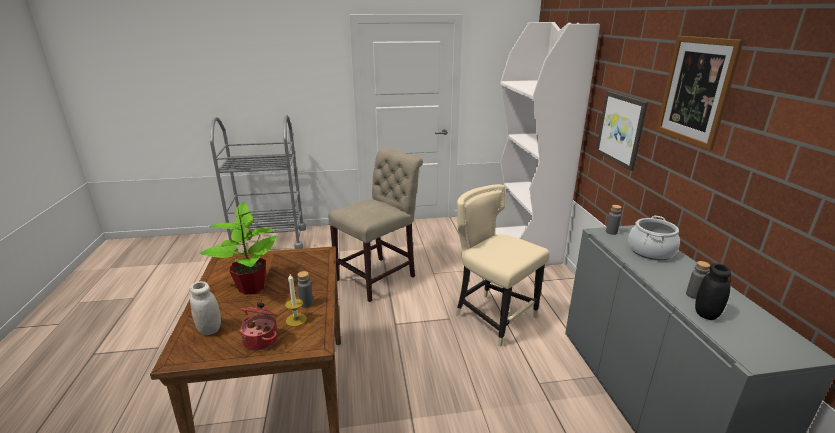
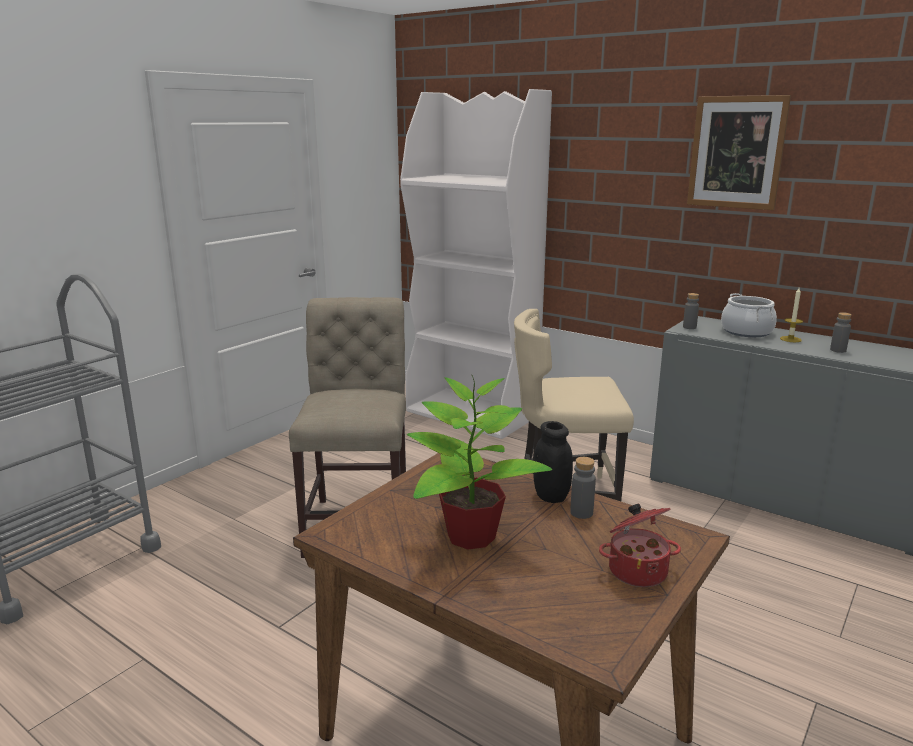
camera: 45 degrees left, 5 degrees down
(209, 329) = (552, 603): white jar -> none
(296, 320) = (615, 532): candle -> candle (790, 339)
(621, 129) = (621, 214): picture -> none
(706, 314) = (871, 358): black jar -> black jar (551, 496)

